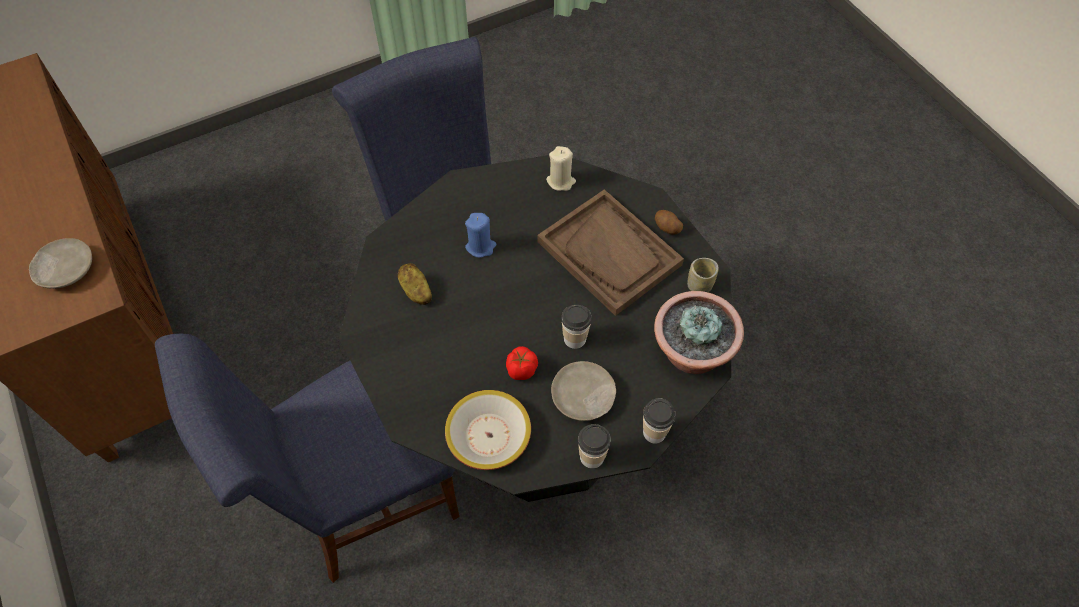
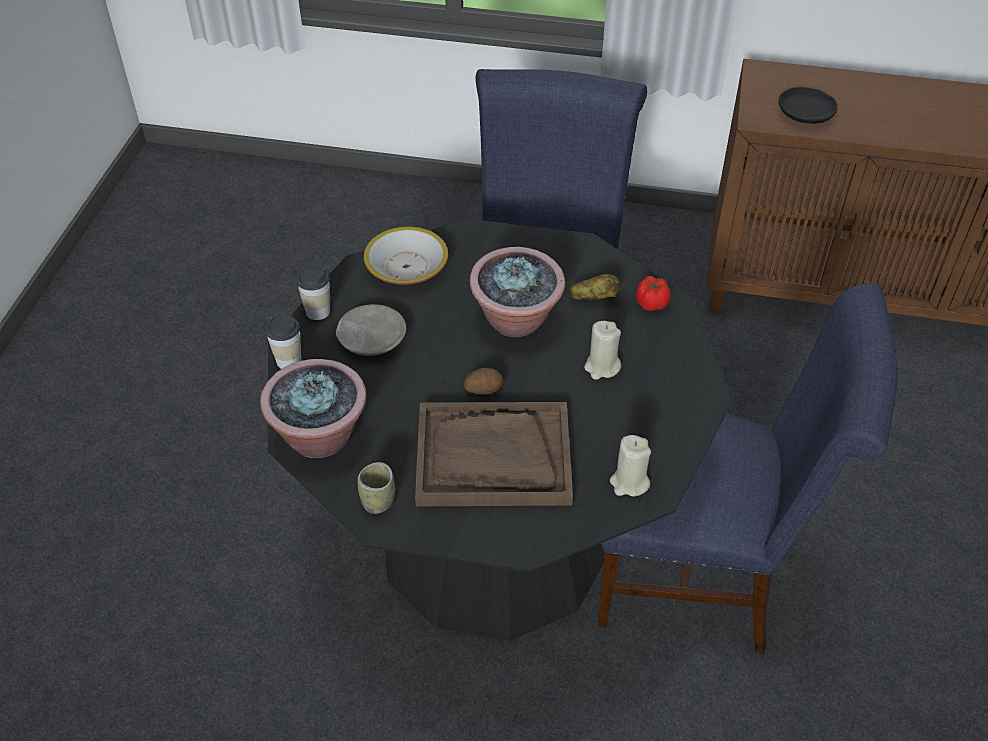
camera: 130 degrees right, 10 degrees down
(66, 269) = (806, 114): beige plate -> black plate
(480, 247) = (602, 367): blue candle -> beige candle
(481, 321) = (516, 320): none -> potted plant
(521, 370) = (440, 317): tomato -> tomato (651, 303)
(575, 339) = (429, 369): cup -> none
(666, 228) = (474, 530): potato -> potato (483, 388)

